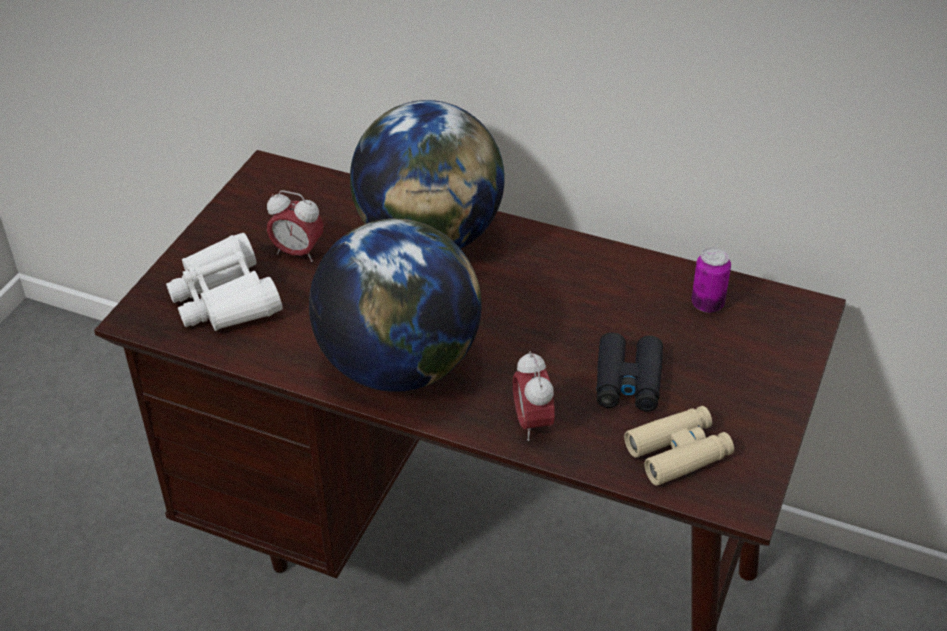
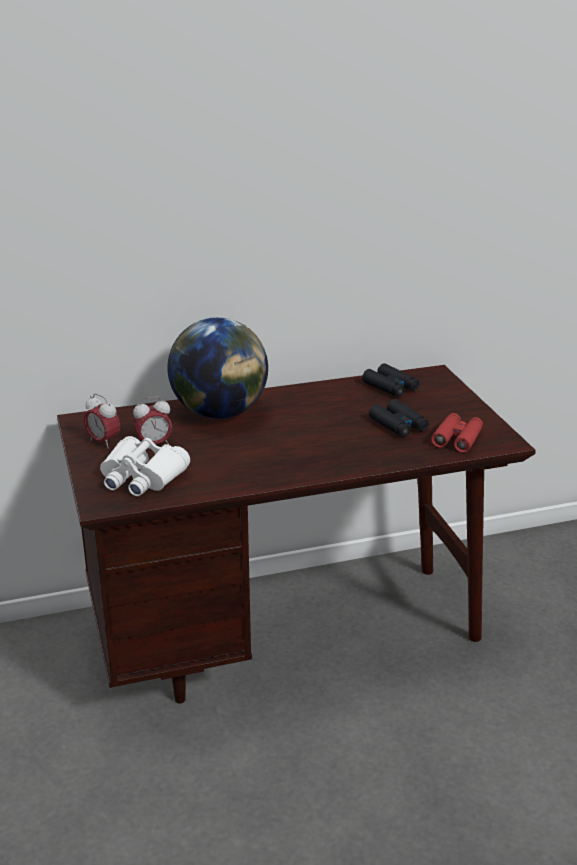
camera: 40 degrees left, 15 degrees down
(399, 366) = (282, 463): globe -> none
(532, 423) = (379, 456): alarm clock -> alarm clock (103, 442)
(678, 452) = (457, 438): beige binoculars -> red binoculars
(707, 304) = (390, 387): can -> black binoculars

